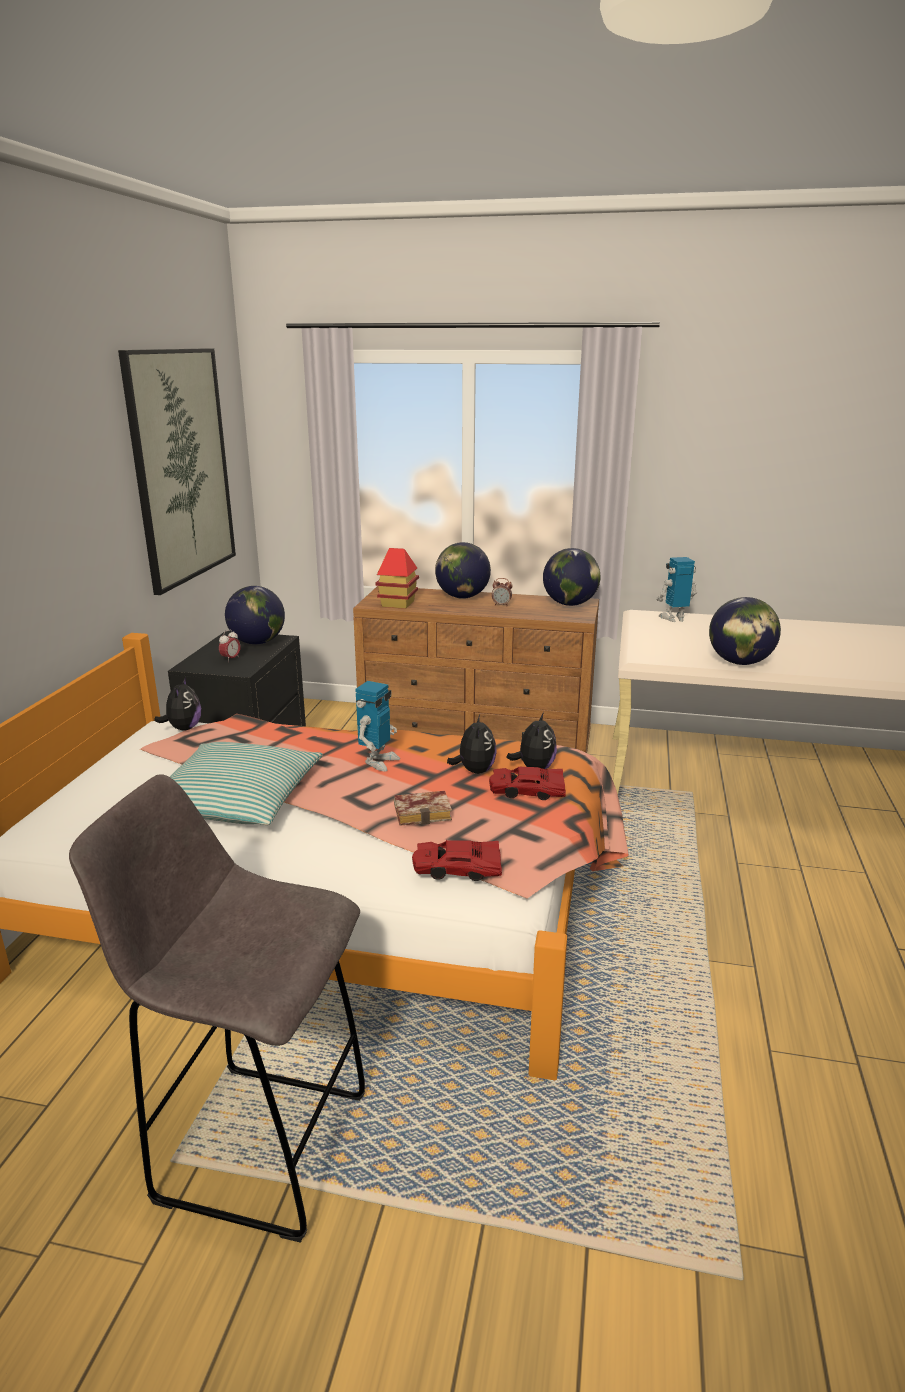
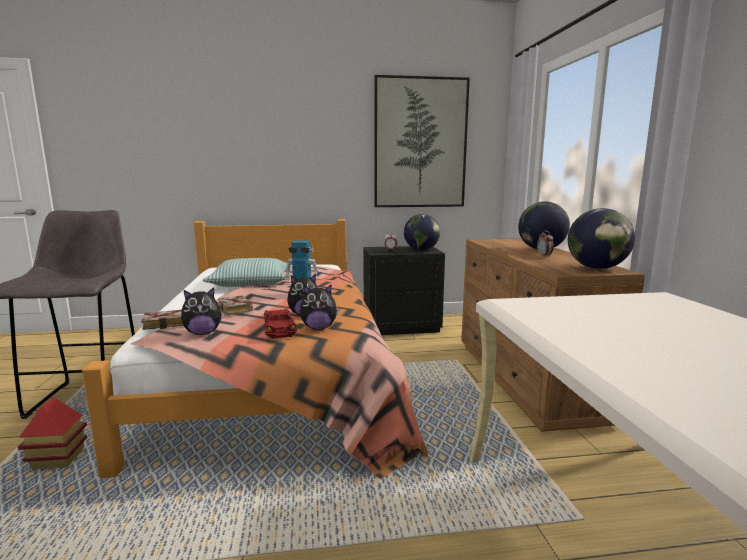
camera: 70 degrees right, 10 degrees down
(183, 728) = (322, 266): plush toy -> plush toy (203, 333)
(398, 604) = (492, 243): toy house -> toy house (58, 460)
(457, 869) = (167, 323): red toy car -> book
(674, 619) = (680, 307): toy robot -> none
(739, 662) = (579, 339): globe -> none

